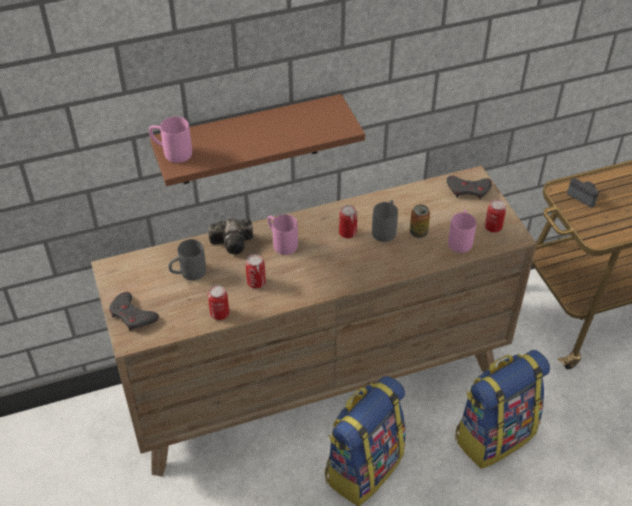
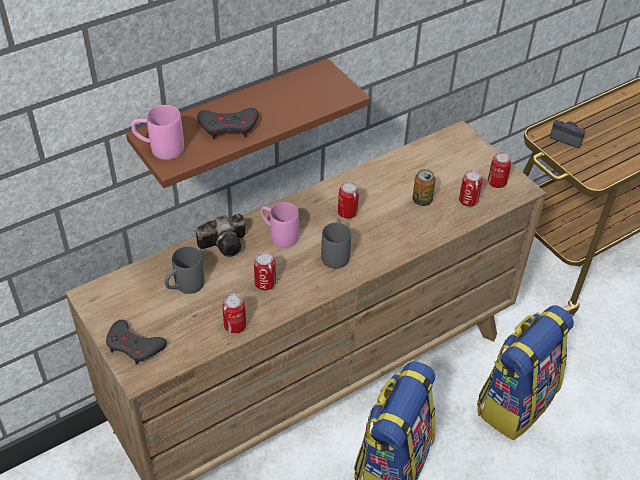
camera: 15 degrees left, 0 degrees up
(385, 229) = (386, 202): grey mug -> grey mug (336, 253)
(460, 239) = (468, 201): pink mug -> can
(468, 190) = (458, 147): grey game controller -> grey game controller (229, 126)

